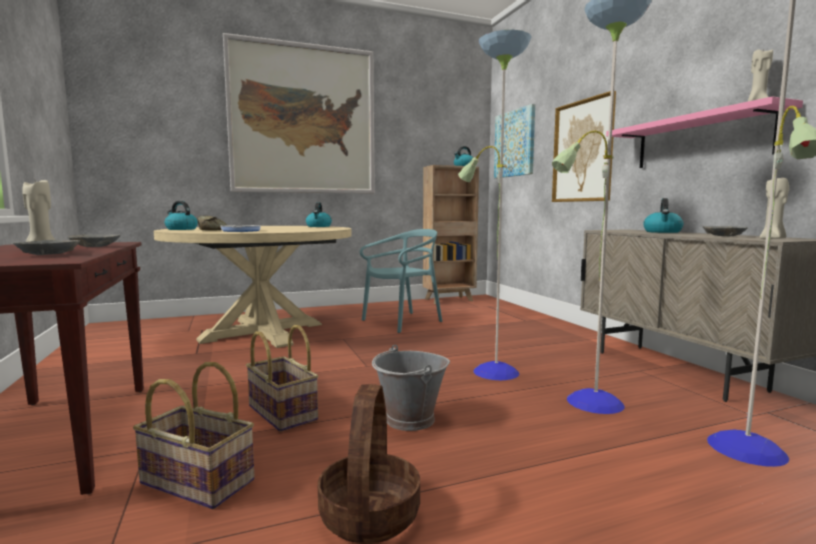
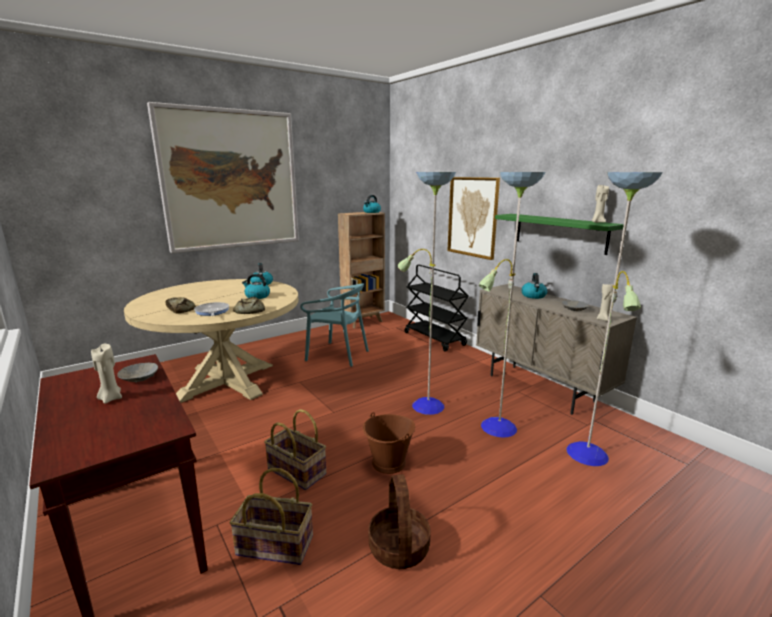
camera: 15 degrees left, 10 degrees up
(49, 254) = (137, 411): grey bowl -> none
(181, 229) = (147, 307): kettle -> kettle (257, 296)
(279, 231) = (249, 311): none -> bread
(402, 322) = (337, 355): turquoise chair -> turquoise chair turned 75 degrees clockwise
(410, 419) = (389, 463): grey bucket -> brown bucket
(514, 143) = (413, 194): picture -> none
(534, 317) = (435, 339): none -> black cart
(700, 140) = (559, 233): pink shelf -> green shelf

